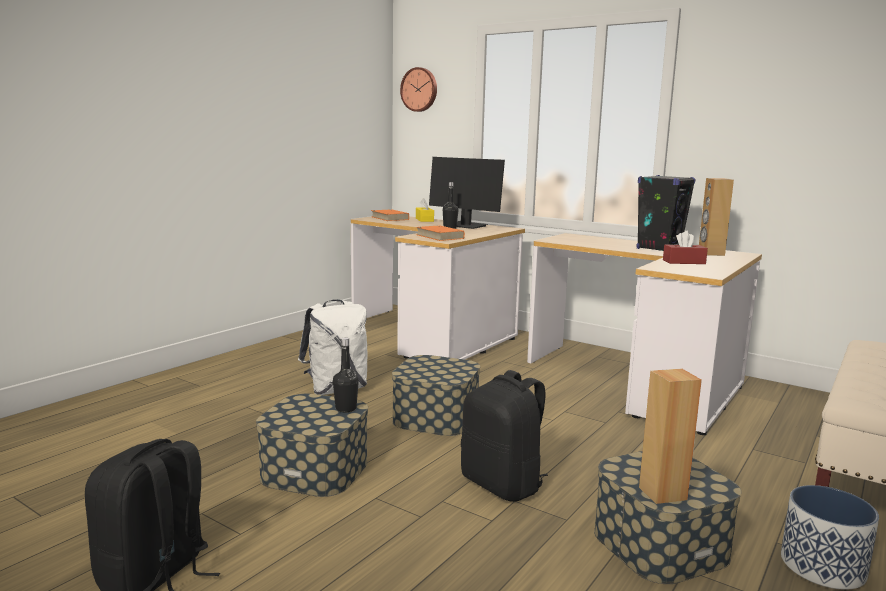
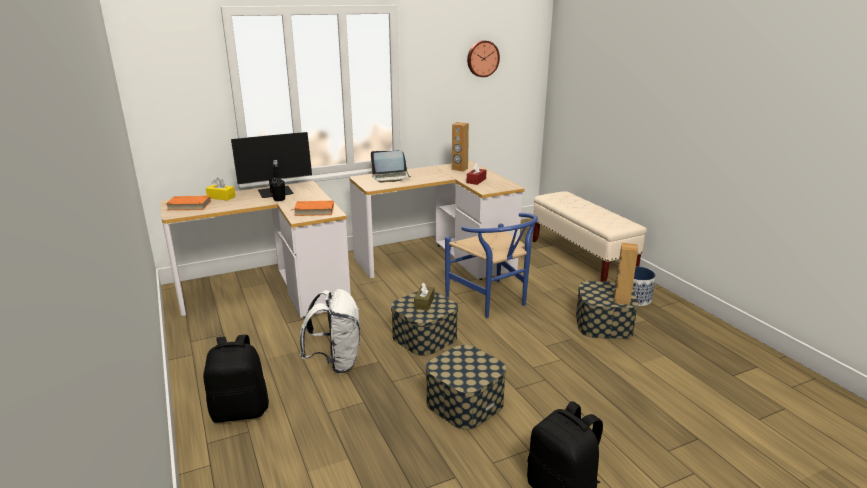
camera: 60 degrees left, 10 degrees up
(346, 408) = (468, 353): black bottle -> none
(420, 89) = (157, 69): wall clock -> wall clock (482, 58)
(442, 367) = (424, 303): none -> brown tissue box
(503, 485) = (527, 343): black backpack -> black backpack (240, 411)
(583, 437) = (492, 302): none -> blue chair
(600, 241) = (391, 177): none -> laptop
(659, 248) = (433, 173): black speaker -> none

